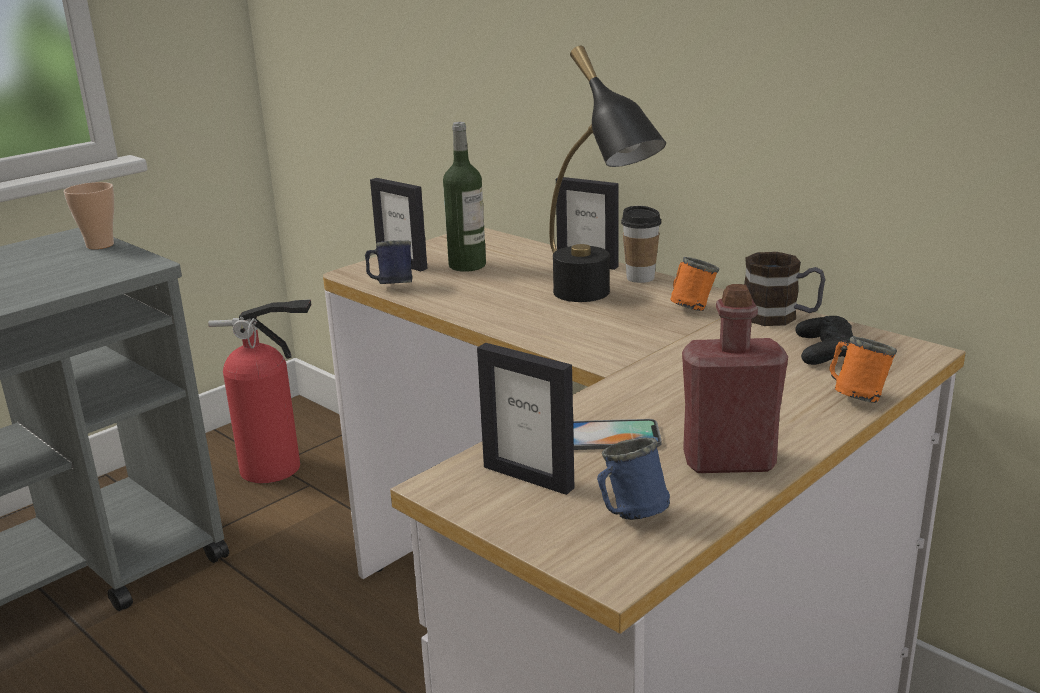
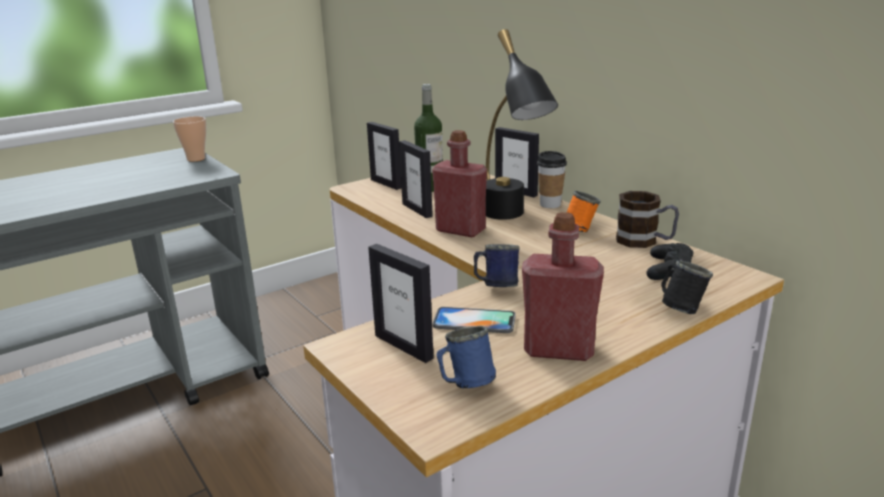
camera: 10 degrees right, 0 degrees up
(277, 468) = (316, 318): fire extinguisher -> none
(390, 286) = (371, 198): blue mug -> blue mug (496, 286)
(463, 297) = (417, 210): none -> picture frame
(535, 320) = (460, 230): none -> red bottle
(855, 396) = (679, 307): orange mug -> black mug

